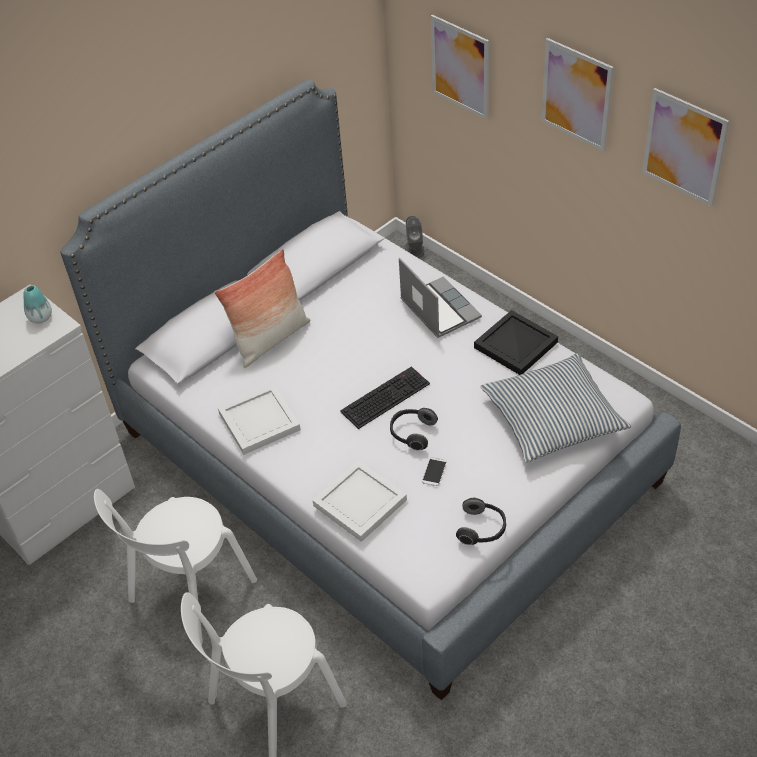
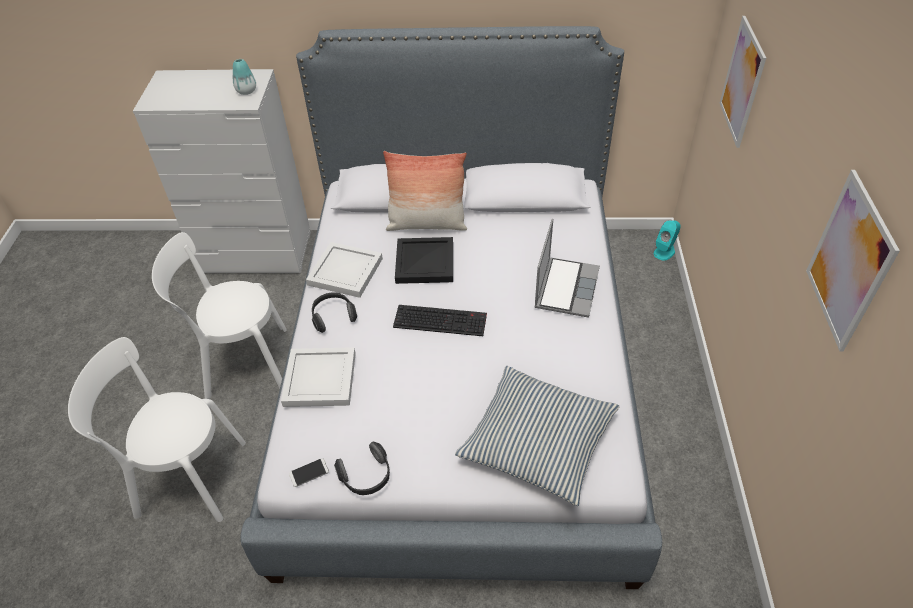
camera: 45 degrees right, 0 degrees up
(412, 433) = (420, 361): headphones -> headphones (333, 317)
(414, 249) = (664, 251): grey speaker -> turquoise speaker
(434, 472) = (394, 402): phone -> phone (309, 472)
(514, 345) = (586, 359): black tray -> black tray (424, 262)
(576, 94) = (797, 149): picture -> none

